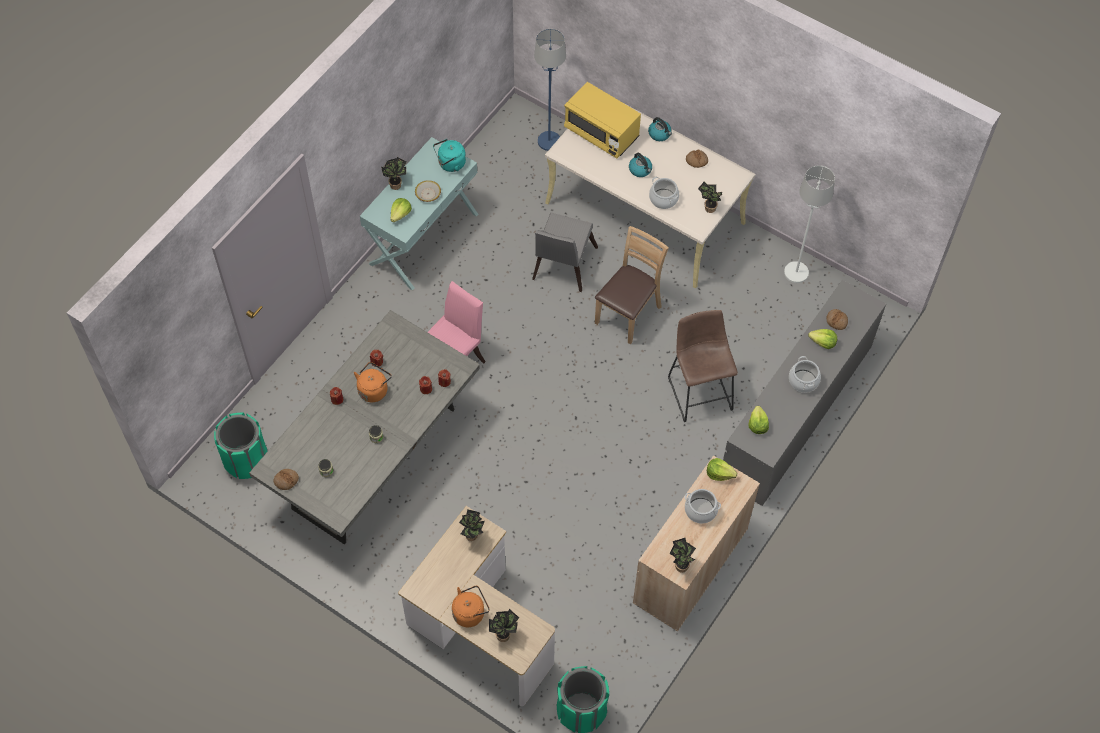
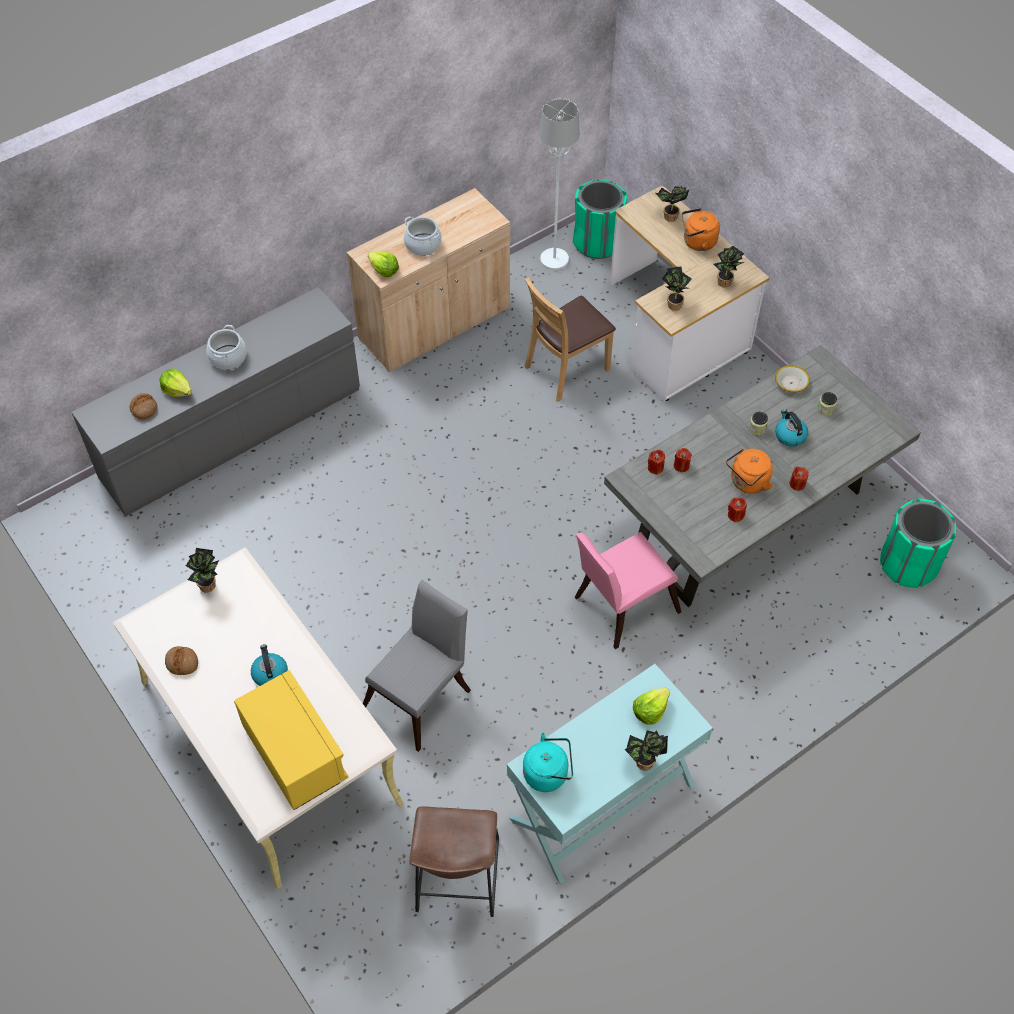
camera: 160 degrees left, 5 degrees down
(286, 480) = (875, 412): bread -> none
(428, 194) = (598, 732): bowl -> bowl (791, 383)
(548, 141) = (351, 915): blue floor lamp -> none
(628, 314) = (366, 604): brown chair -> brown chair (566, 369)
(660, 134) = (209, 724): kettle -> kettle (789, 435)
(663, 198) = (262, 619): cooking pot -> none
(680, 565) = (469, 207): potted plant -> potted plant (725, 284)
(699, 390) = (328, 487): brown stool -> brown stool (456, 882)
(757, 425) = (308, 329): lettuce -> none
(796, 272) = (122, 593): white floor lamp -> white floor lamp (554, 260)

